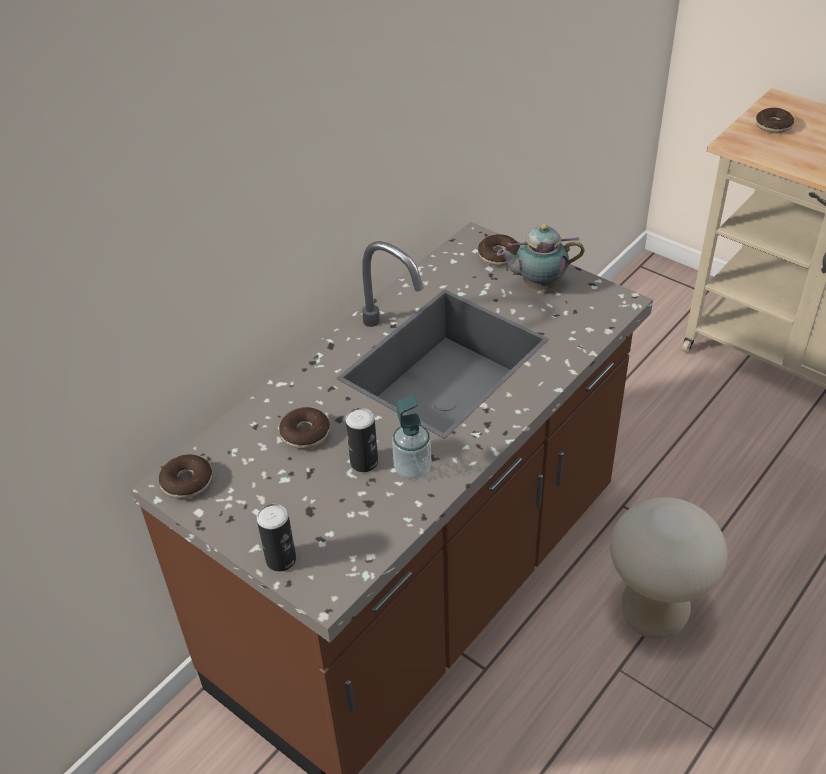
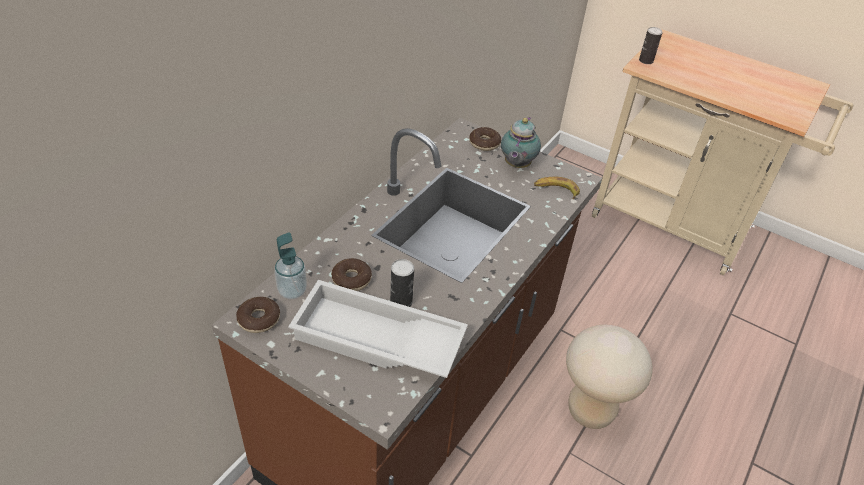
camera: 10 degrees left, 0 degrees up
(281, 559) = (343, 382): can -> can (646, 61)
(327, 510) = (376, 341): none -> white tray
(412, 469) = (440, 307): soap dispenser -> soap dispenser (292, 291)
(537, 285) = (516, 165): teapot -> teapot turned 60 degrees counterclockwise
(586, 317) = (556, 190): none -> banana
(773, 126) = (667, 55): donut -> none

